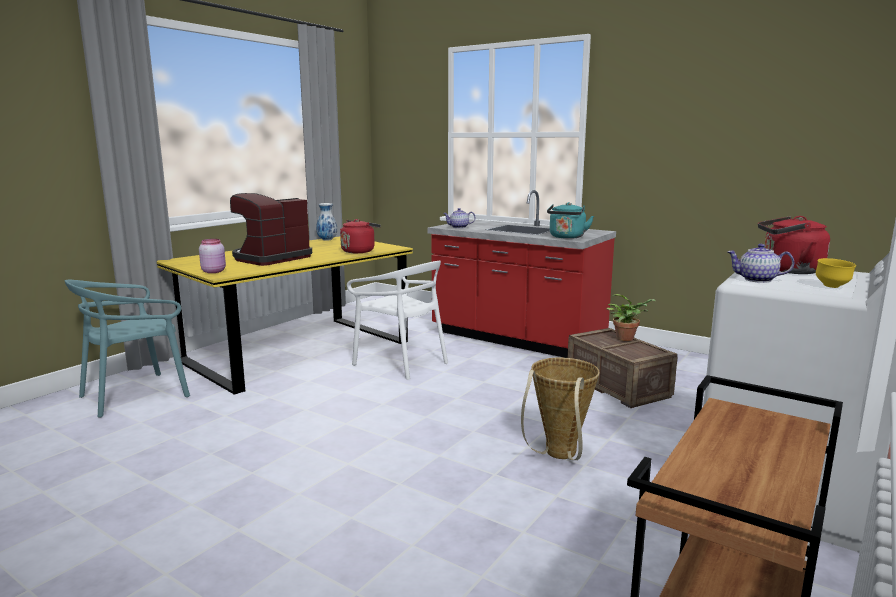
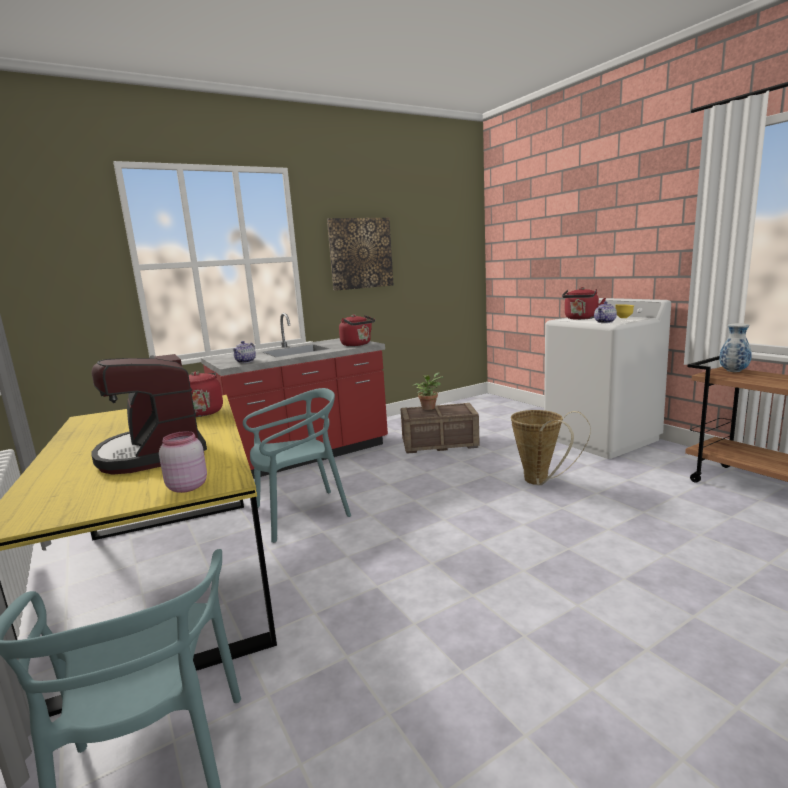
camera: 65 degrees left, 0 degrees up
(327, 240) = (85, 424): vase -> vase (733, 371)
(401, 363) = (301, 514): white chair -> turquoise chair
(566, 237) = (357, 344): turquoise kettle -> red kettle
(666, 131) = (360, 253): none -> picture

